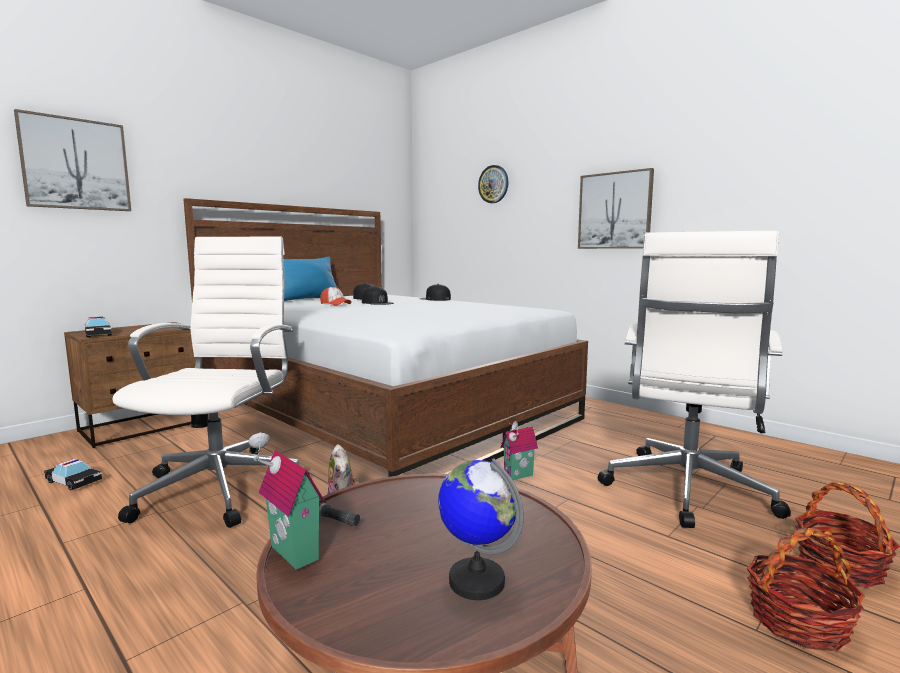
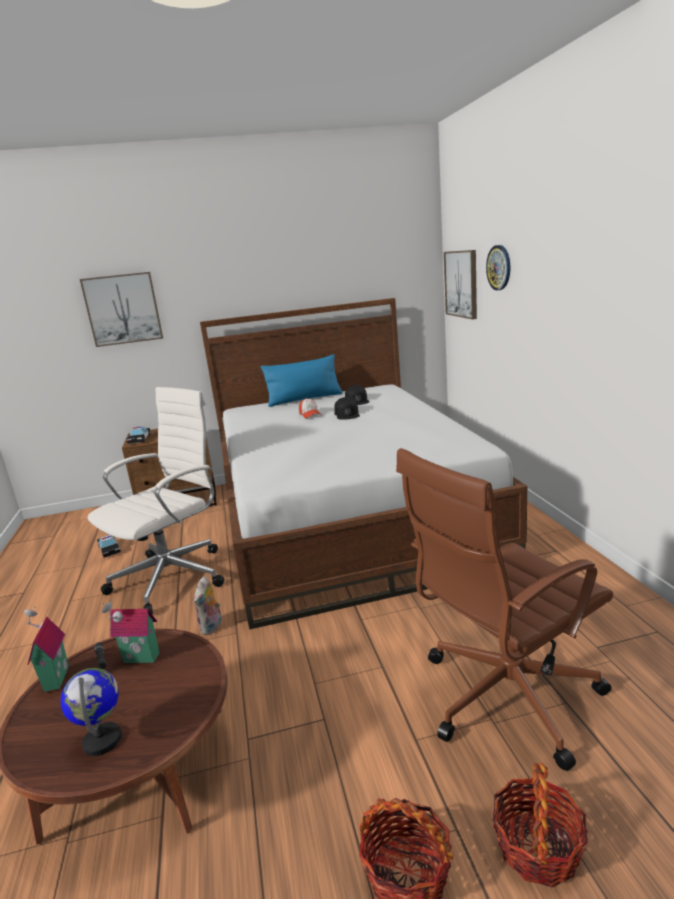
camera: 35 degrees right, 10 degrees up
(435, 299) = (415, 406): black cap -> none
(519, 476) = (371, 627): toy house -> toy house (140, 659)
(615, 211) = (599, 320): picture -> picture (461, 284)
(686, 491) = (505, 697): white office chair -> brown office chair

